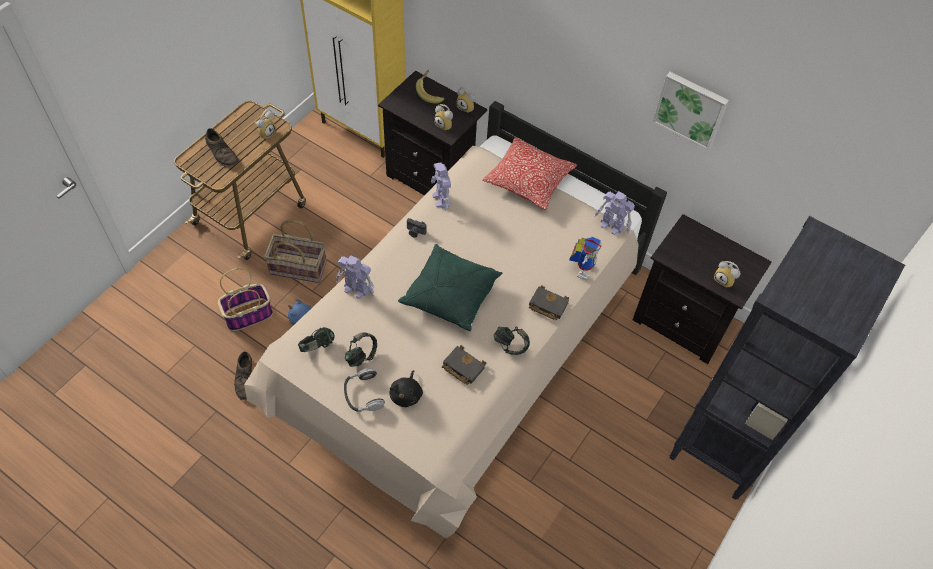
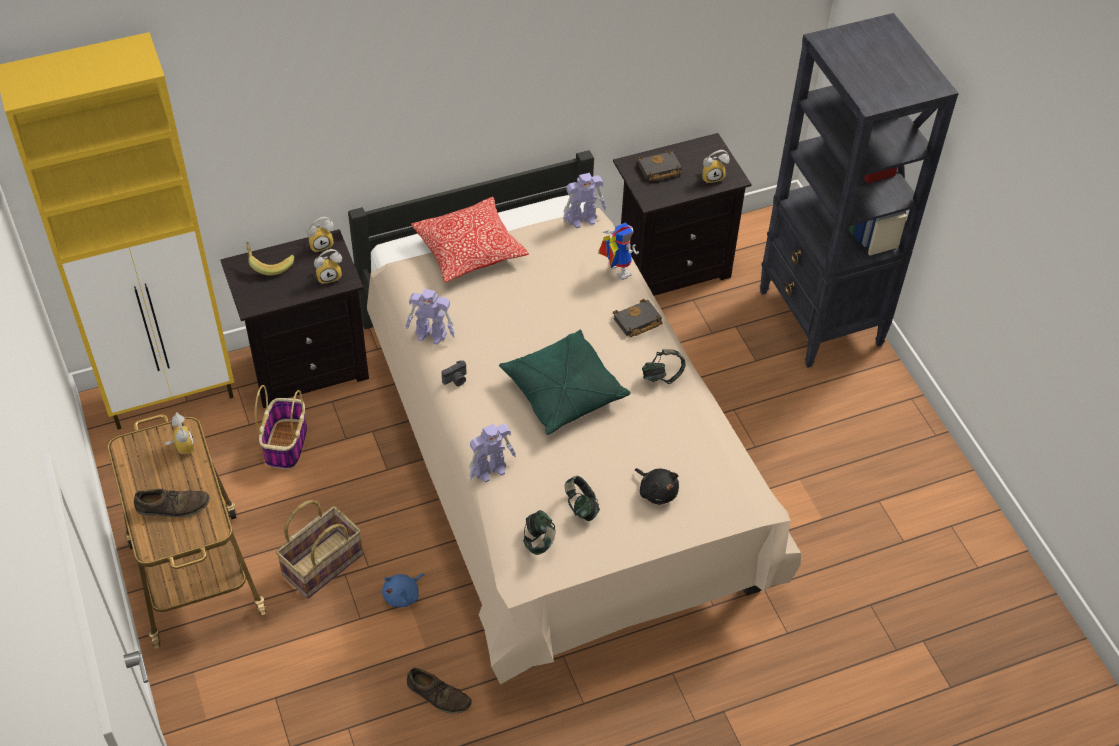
camera: 55 degrees left, 5 degrees down
(249, 314) = (349, 649): basket -> basket (286, 443)
(363, 394) = (629, 529): headphones -> none
(462, 367) = (658, 429): black book -> black book (659, 170)
(691, 109) = (585, 46): picture -> none

